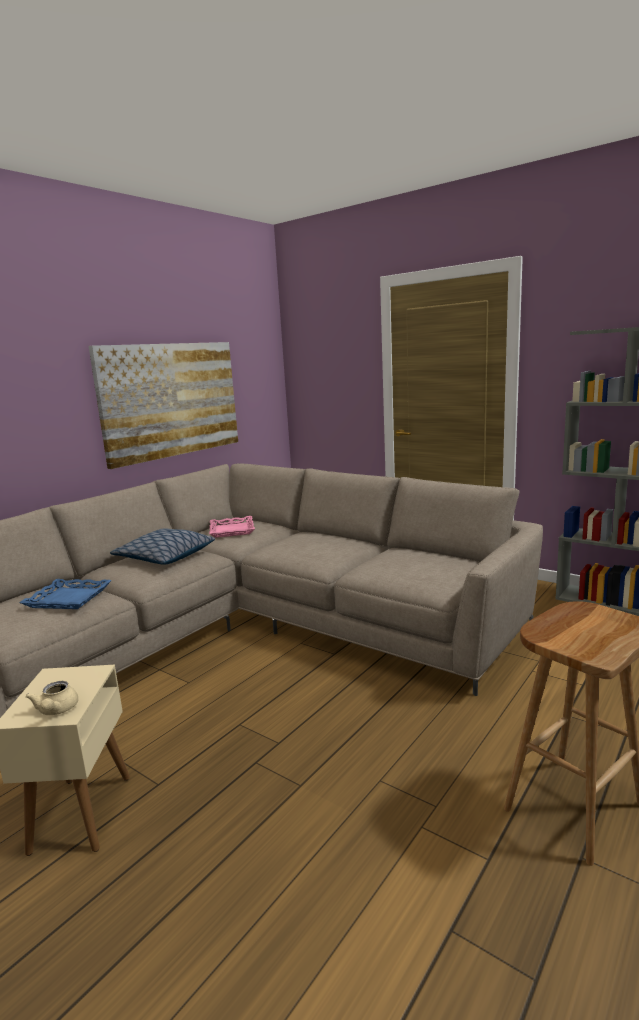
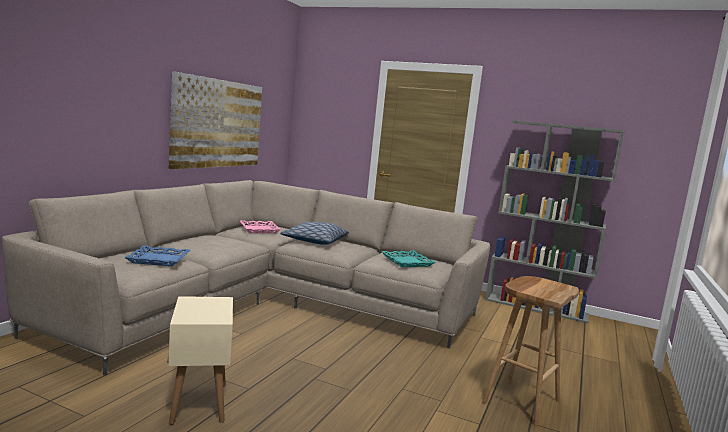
camera: 15 degrees left, 5 degrees down
(56, 711) = (211, 317): beige teapot -> none
(165, 557) = (217, 241): pillow -> pillow (314, 241)
(411, 568) = (407, 262): none -> turquoise tray

